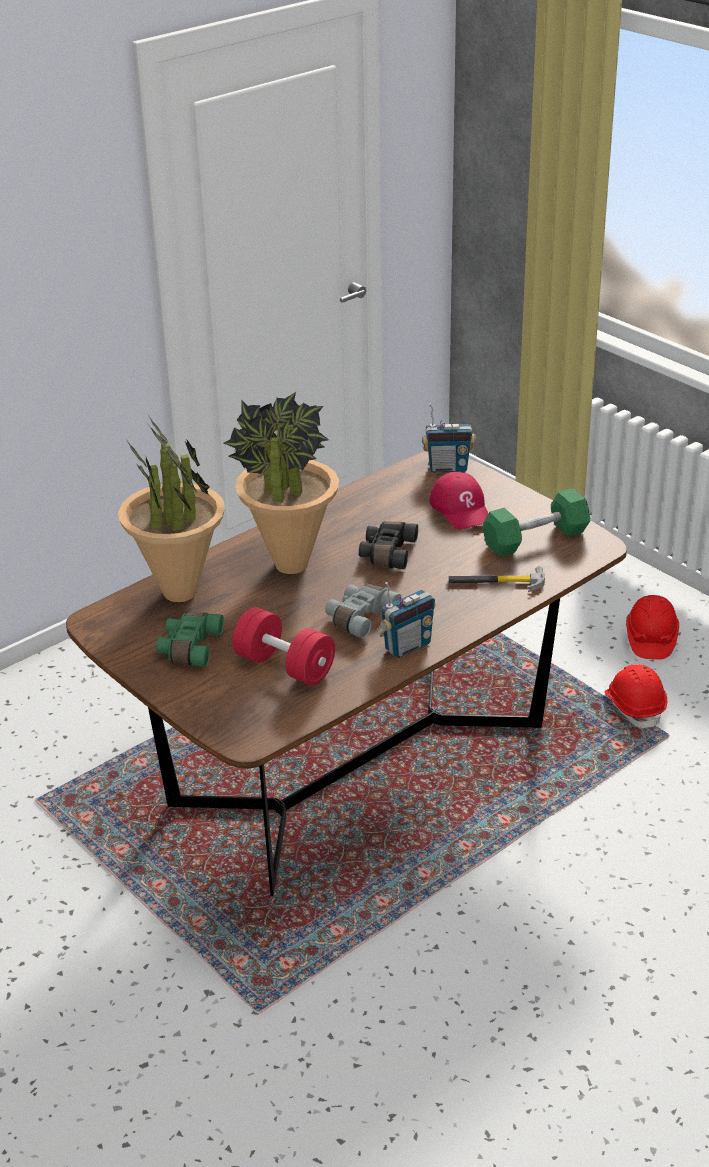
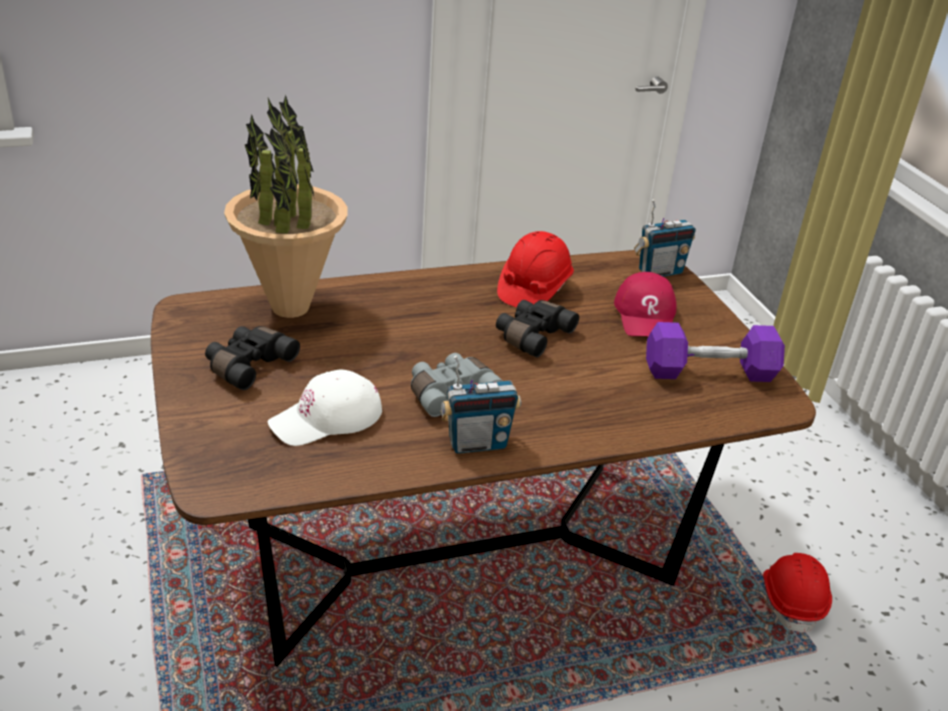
camera: 20 degrees right, 0 degrees up
(189, 648) = (248, 365): green binoculars -> black binoculars
(284, 666) = (326, 418): red dumbbell -> white cap
(290, 565) = (422, 316): potted plant -> none
(448, 468) = (659, 271): radio -> radio turned 45 degrees counterclockwise
(496, 582) = (632, 405): hammer -> none
(535, 539) = (709, 372): green dumbbell -> purple dumbbell
(650, 639) = (847, 531): red hard hat -> red hard hat (533, 289)

